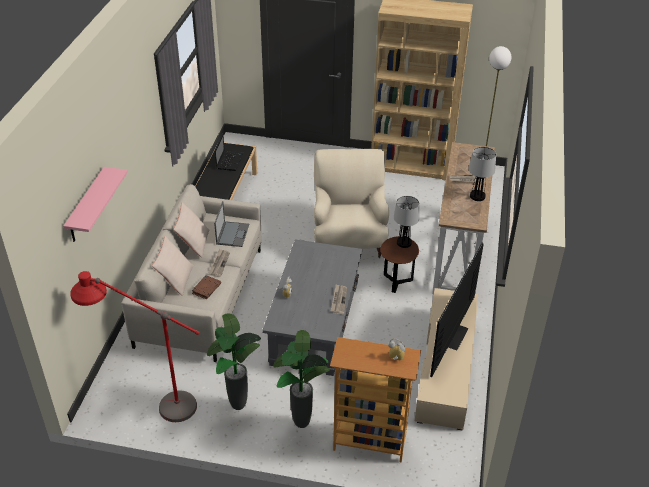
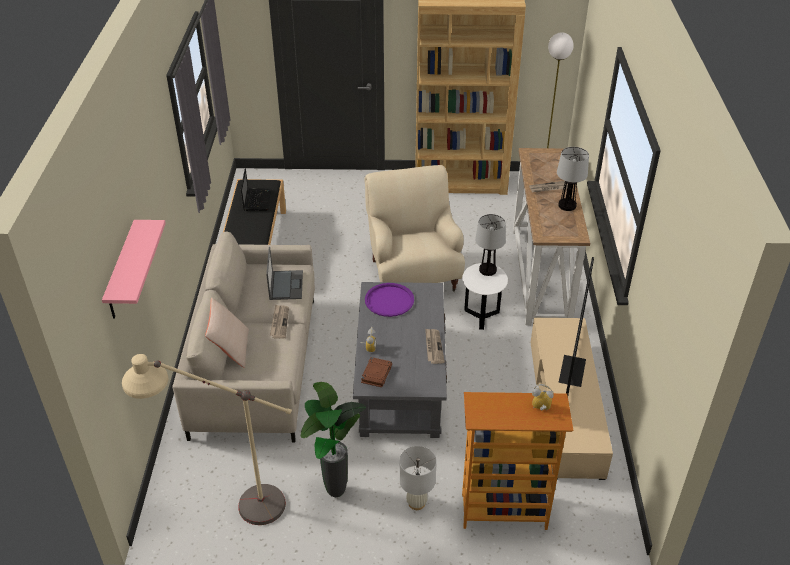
camera: 10 degrees left, 0 degrees up
(151, 403) = (228, 505): red floor lamp -> beige floor lamp
(193, 243) = (241, 301): beige pillow -> none
(206, 288) = (272, 355): brown book -> brown book (376, 373)
(300, 424) = (416, 503): potted plant -> white table lamp
(313, 257) = (389, 300): none -> purple tray
(396, 283) = (481, 317): brown side table -> white side table

